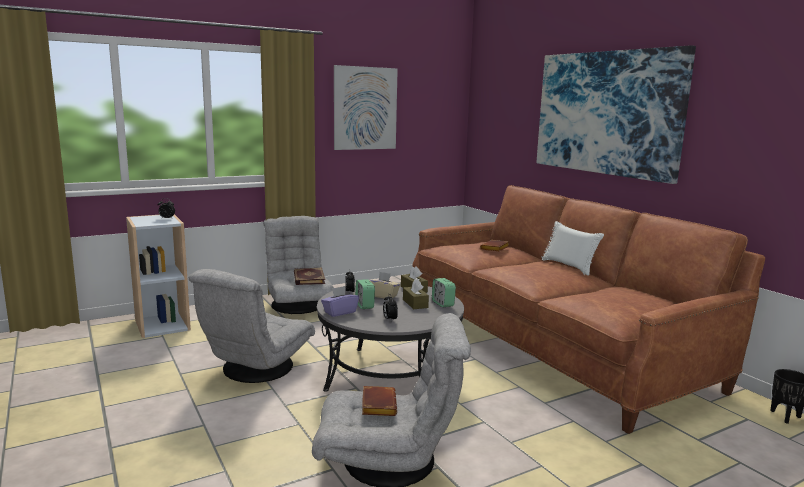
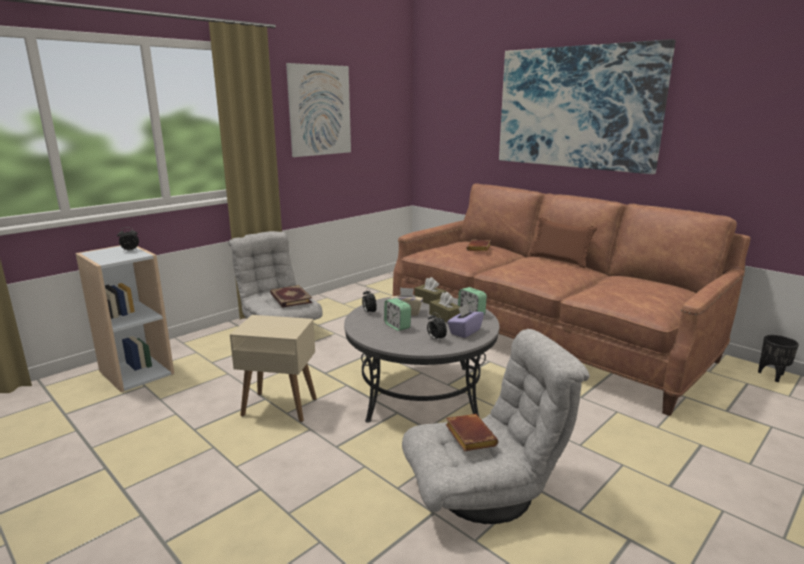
camera: 15 degrees left, 5 degrees up
(257, 367) = (278, 407): grey armchair -> beige side table
(340, 312) = (378, 338): purple tissue box -> purple tissue box (464, 331)
(569, 267) = (559, 260): white pillow -> brown pillow

